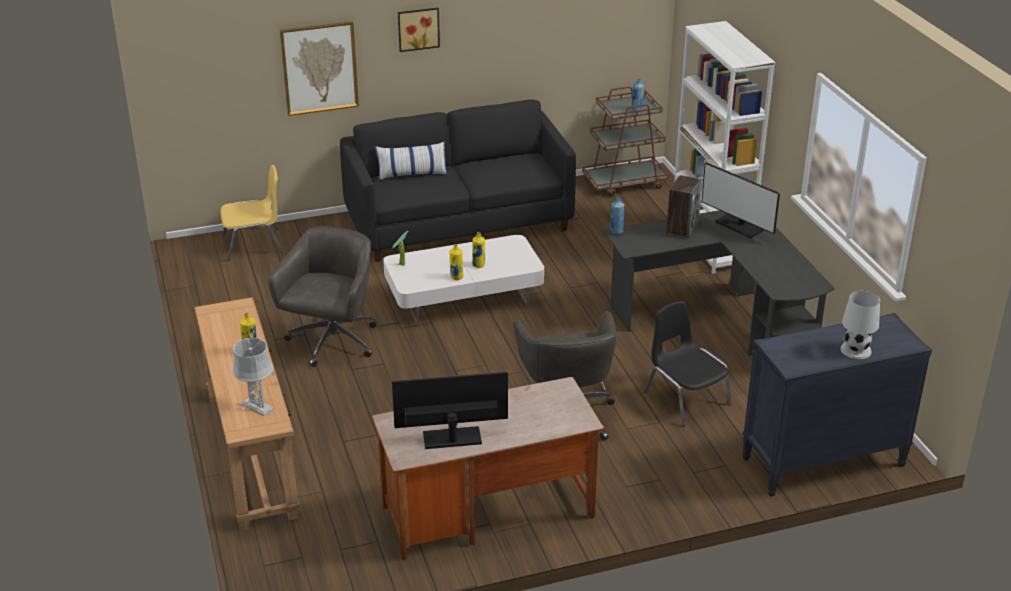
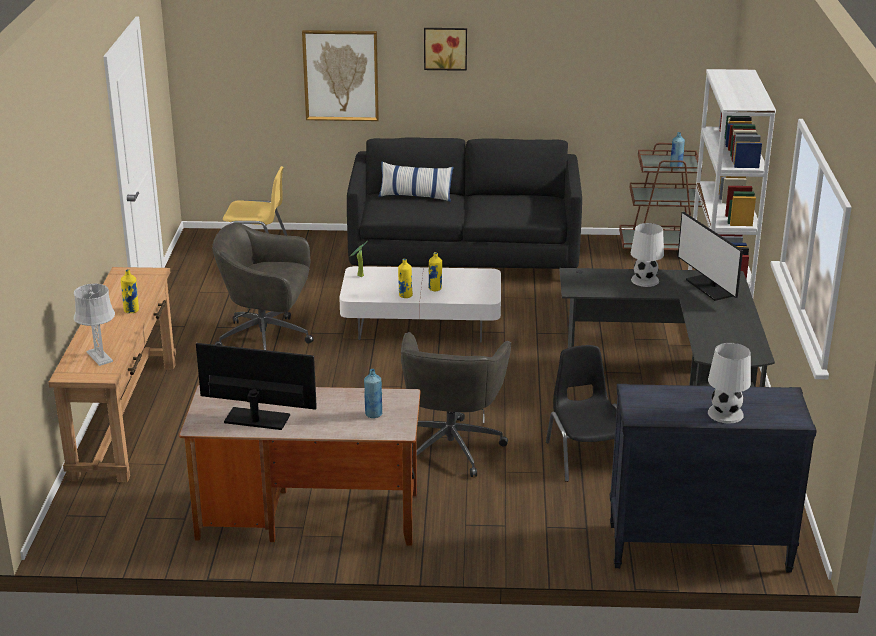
camera: 20 degrees right, 5 degrees down
(332, 342) = (267, 339): grey office chair -> grey office chair turned 120 degrees counterclockwise
(616, 231) = (572, 271): blue bottle -> blue bottle (373, 414)
(682, 228) = (645, 280): speaker -> white table lamp

